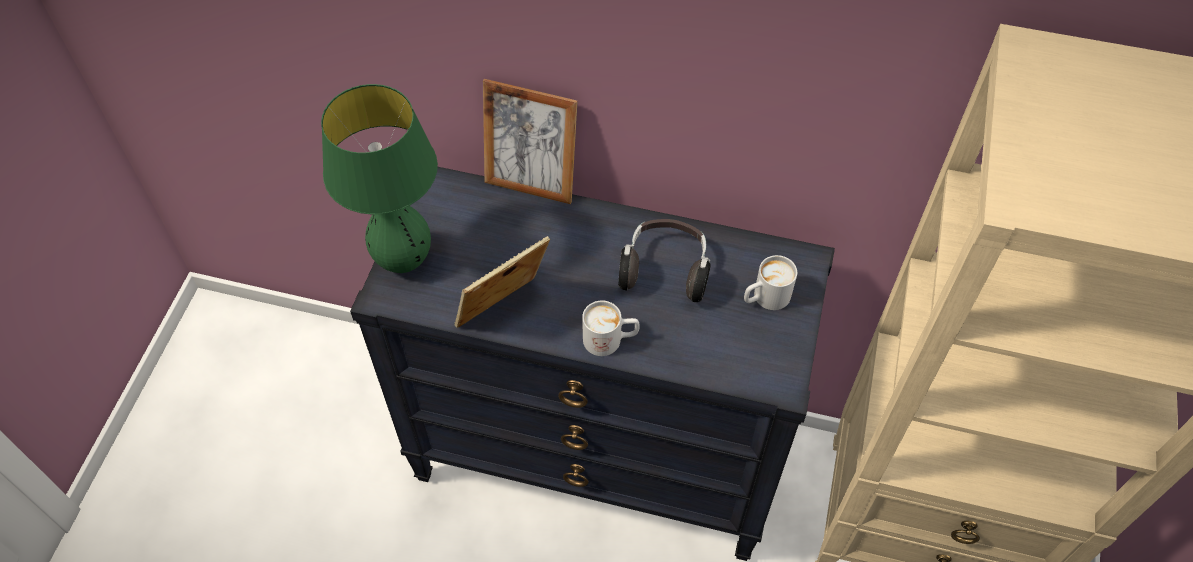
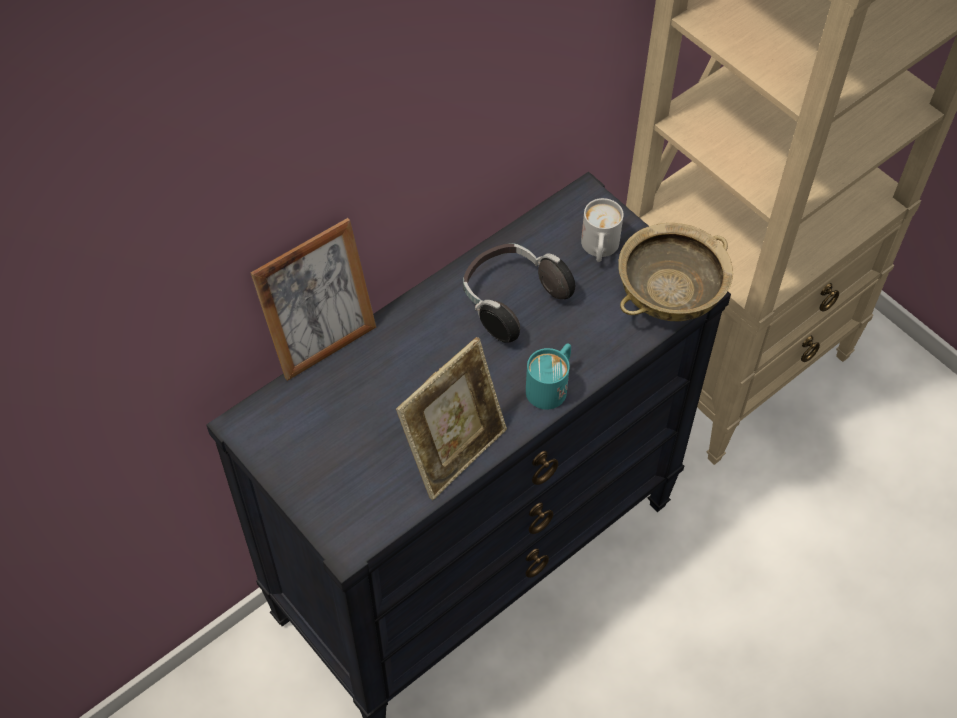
camera: 55 degrees left, 0 degrees up
(403, 261) = (321, 502): green table lamp -> none
(504, 313) = (454, 451): picture frame -> picture frame turned 135 degrees counterclockwise
(610, 340) = (551, 385): white mug -> turquoise mug
(766, 371) = (670, 293): none -> beige bowl

